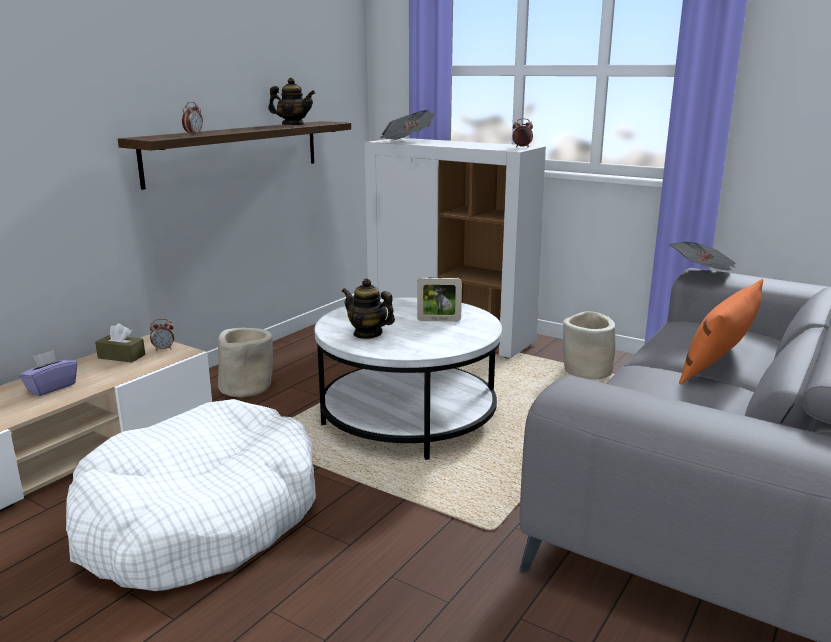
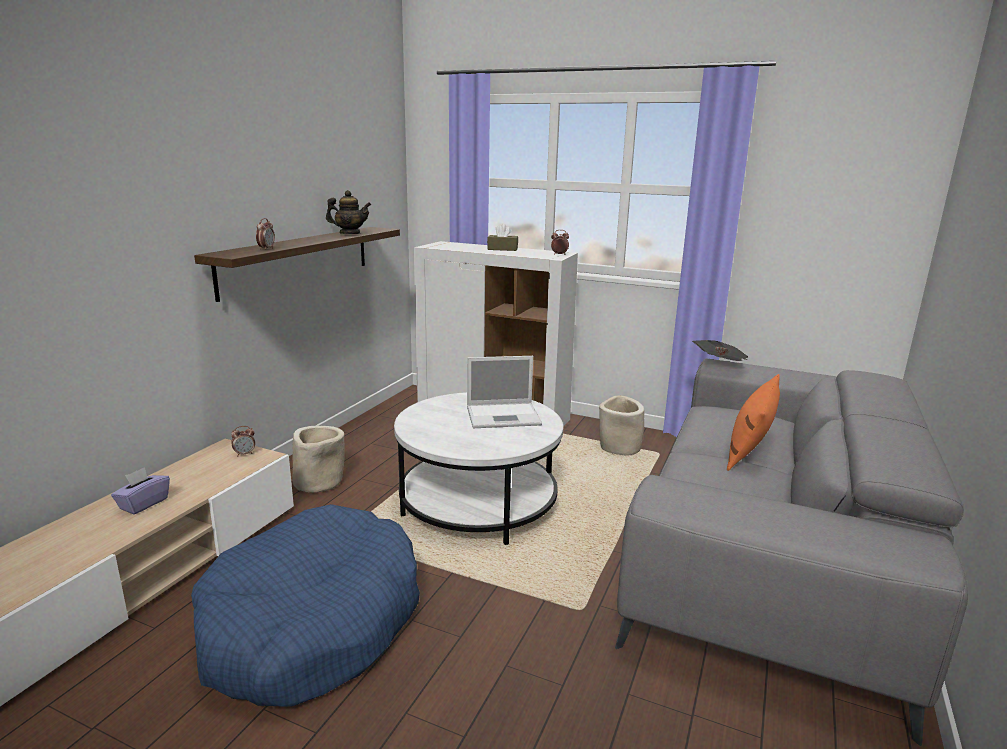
camera: 10 degrees left, 0 degrees up
(121, 356) = (205, 464): brown tissue box -> brown tissue box (502, 249)
(200, 518) = (312, 623): white dog bed -> blue dog bed
(368, 334) = (446, 433): teapot -> none
(407, 141) = (452, 247): newspaper -> none
(439, 320) = (504, 416): picture frame -> laptop

